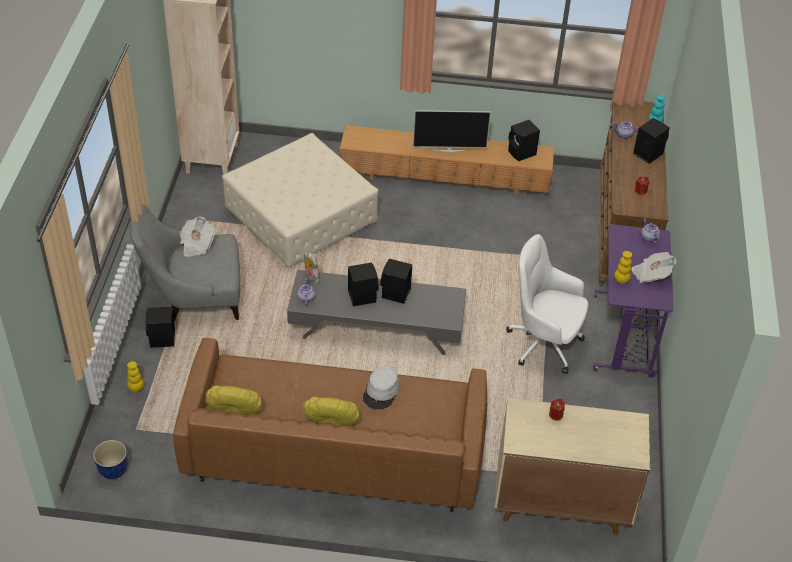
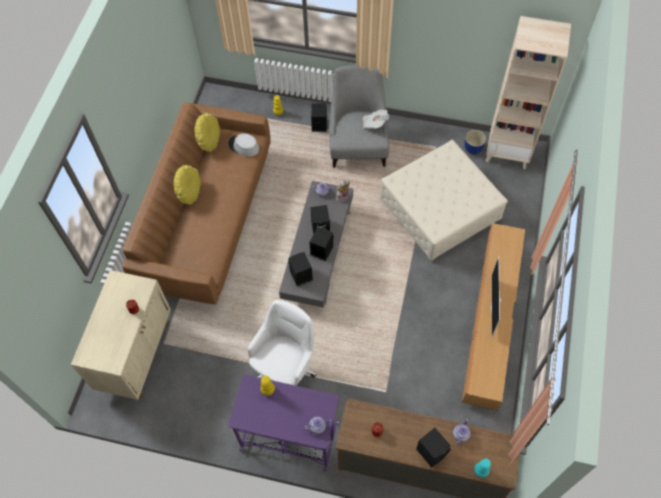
camera: 100 degrees right, 15 degrees up
(113, 470) = (216, 104): planter -> planter (473, 148)
(381, 392) = (214, 225): grey hat -> grey hat (243, 146)
(522, 153) = (491, 370): black speaker -> black speaker (300, 275)
(651, 274) = (271, 417): newspaper -> none

